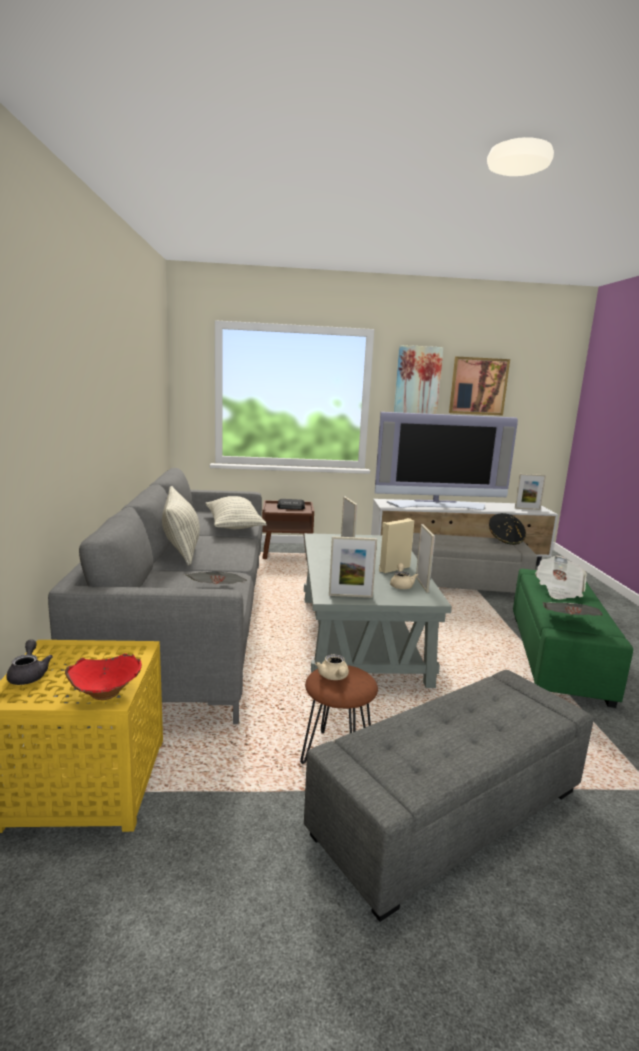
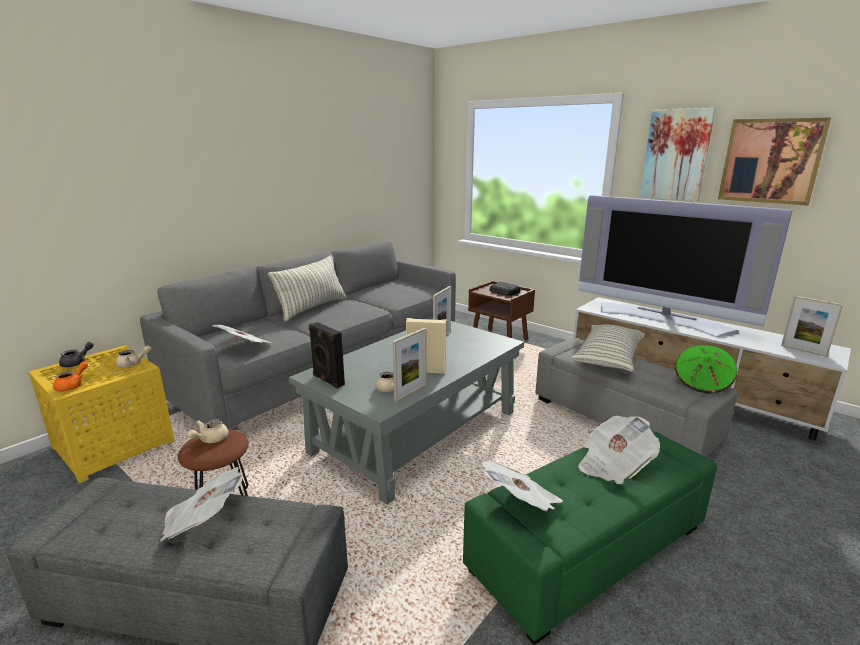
camera: 45 degrees right, 5 degrees up
(105, 691) = (73, 385): red bowl -> orange teapot
(117, 649) = (133, 364): none -> beige teapot
(234, 526) = (393, 298): pillow -> pillow (608, 359)
(350, 596) = (327, 380): picture frame -> black speaker
(466, 718) = (203, 521): none -> newspaper
(505, 540) = (702, 383): black hat -> green hat

